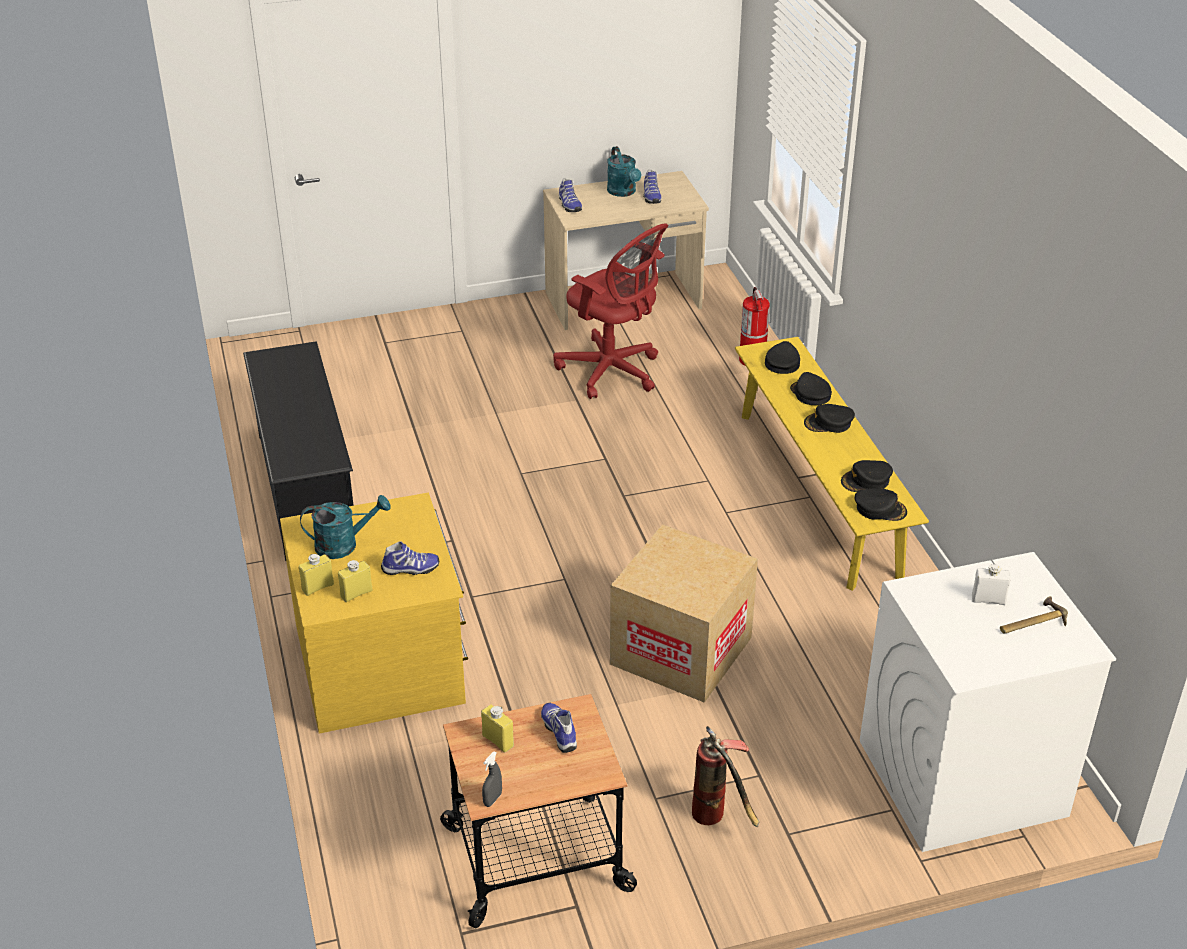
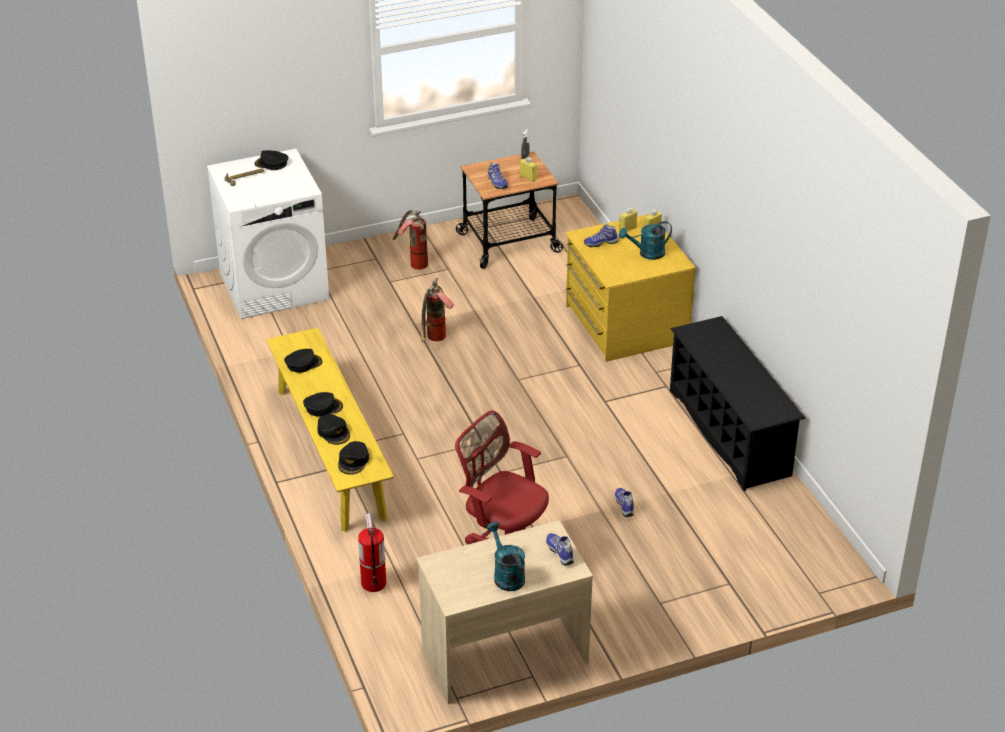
camera: 175 degrees right, 0 degrees up
(651, 196) = (477, 571): shoe -> shoe (625, 505)
(681, 650) = (435, 340): cardboard box -> fire extinguisher
(880, 509) = (298, 344): black cap -> black cap (271, 164)
(988, 600) = (264, 186): white bottle -> none

